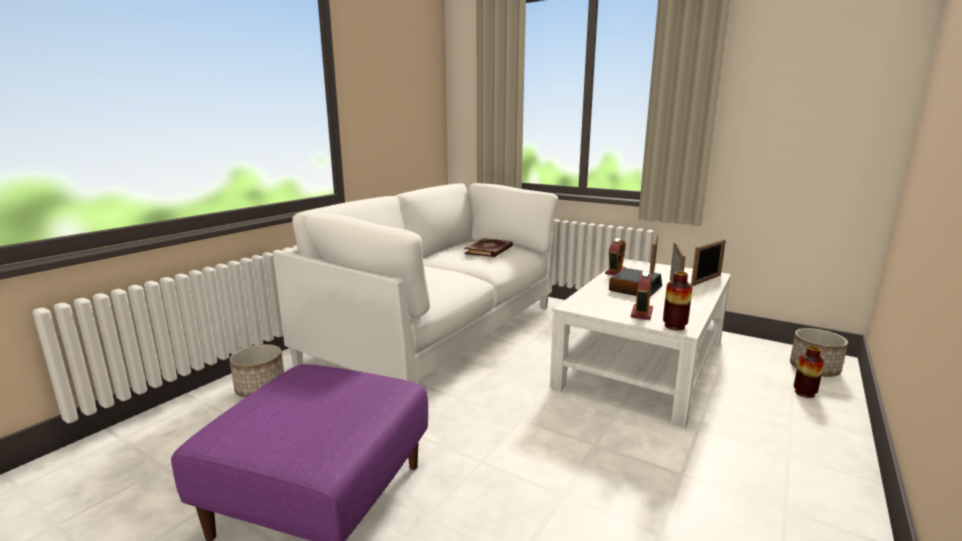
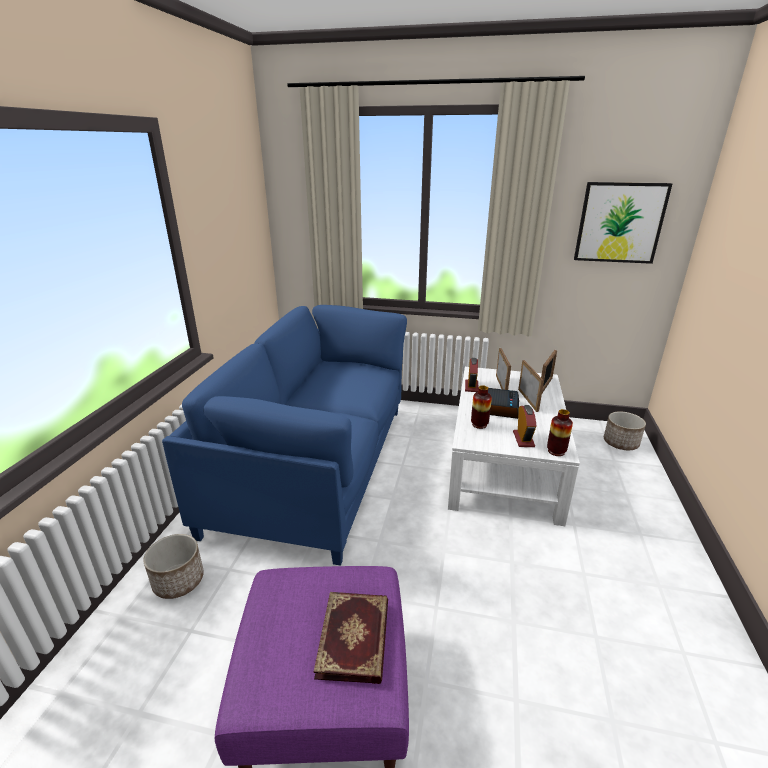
camera: 20 degrees left, 10 degrees up
(438, 333) = (316, 465): white sofa -> blue sofa
(489, 250) = (352, 377): book -> book (355, 638)
(804, 393) = (624, 469): vase -> vase (479, 424)
(811, 91) = (619, 223): none -> picture

